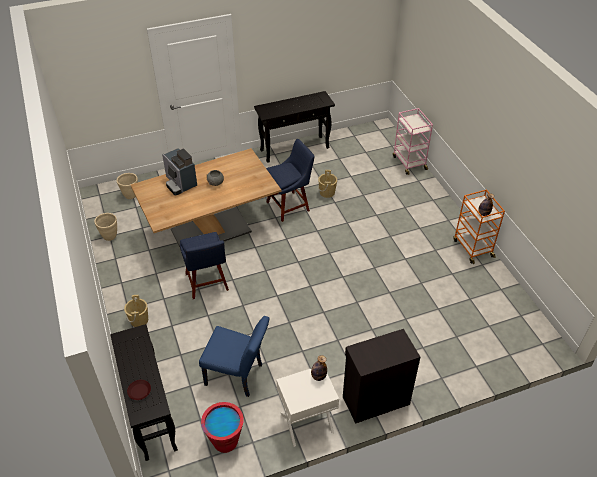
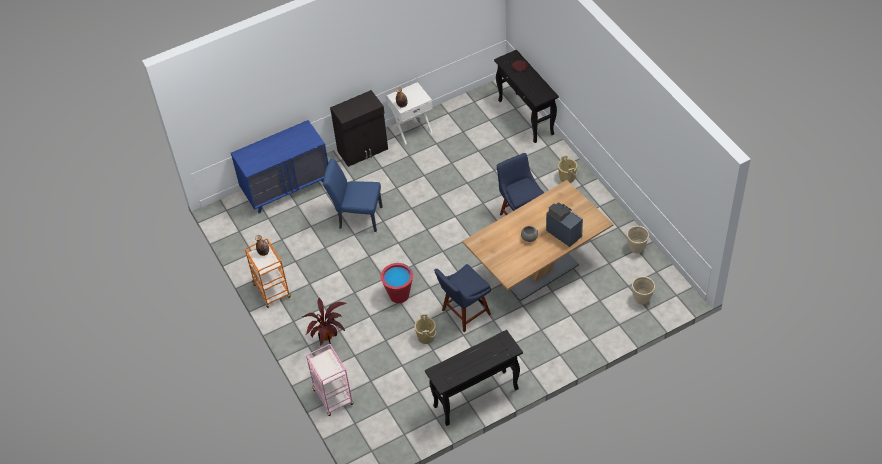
camera: 175 degrees right, 5 degrees up
(225, 441) = (467, 111): red bucket -> red bucket (399, 295)
(238, 376) = (470, 150): blue chair -> blue chair (357, 217)
(414, 201) = (328, 340): none -> potted plant
(472, 361) = (286, 188): none -> blue dresser

